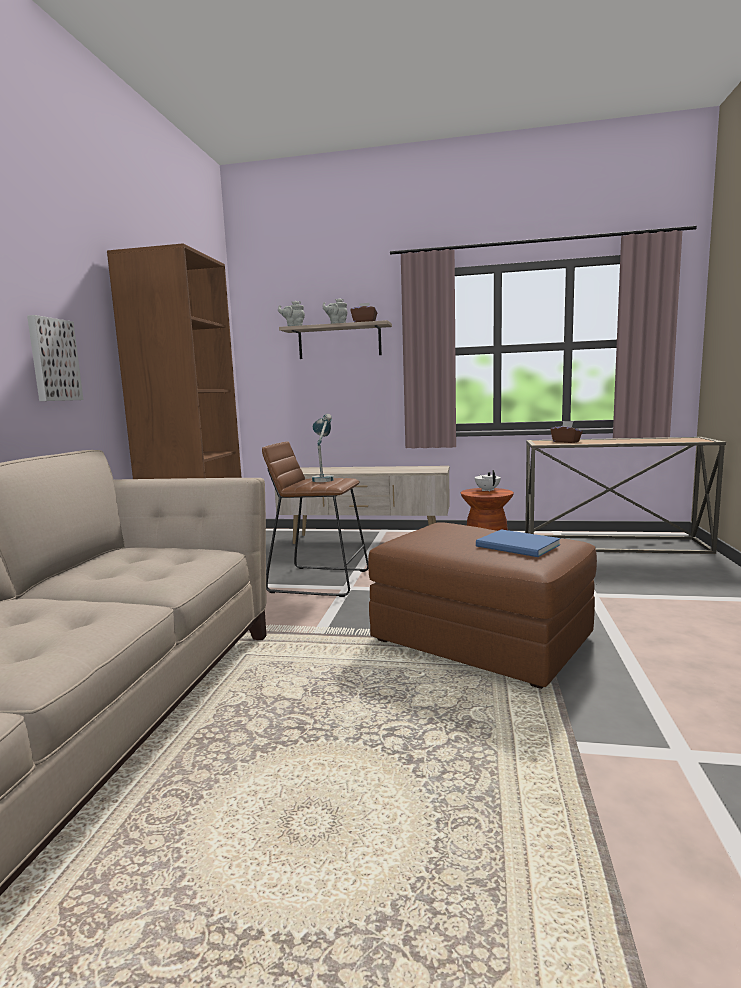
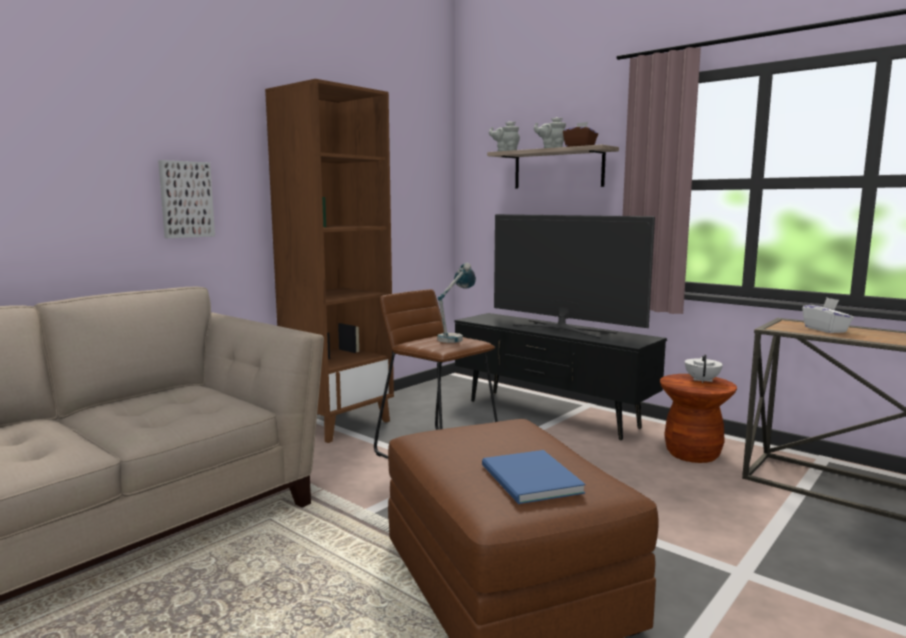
camera: 30 degrees right, 0 degrees up
(365, 541) = (550, 414): beige tv stand -> black tv stand
(371, 469) = (563, 329): none -> television
(566, 442) = (825, 330): brown tissue box -> white tissue box

